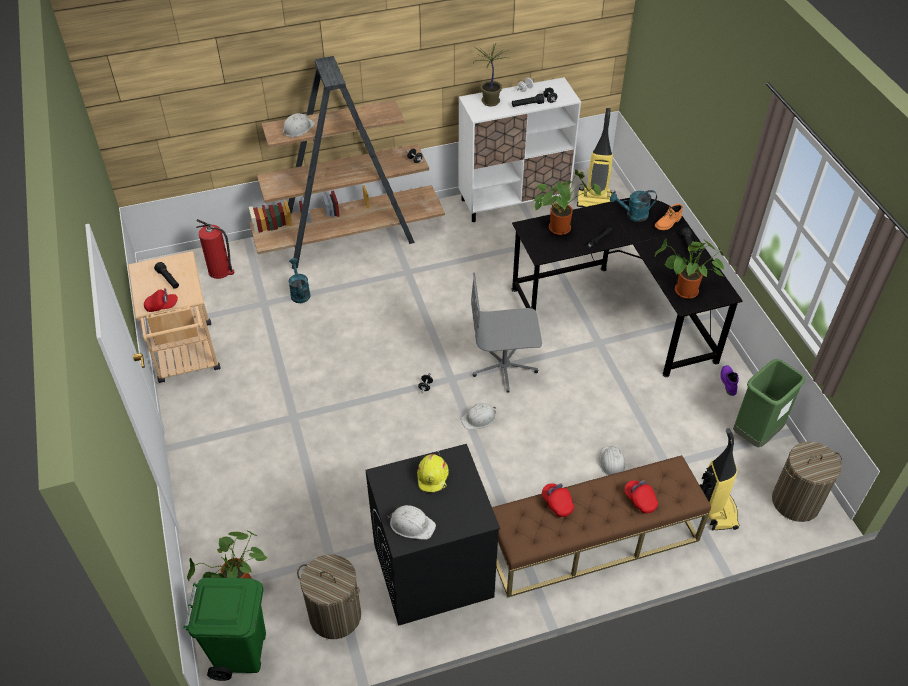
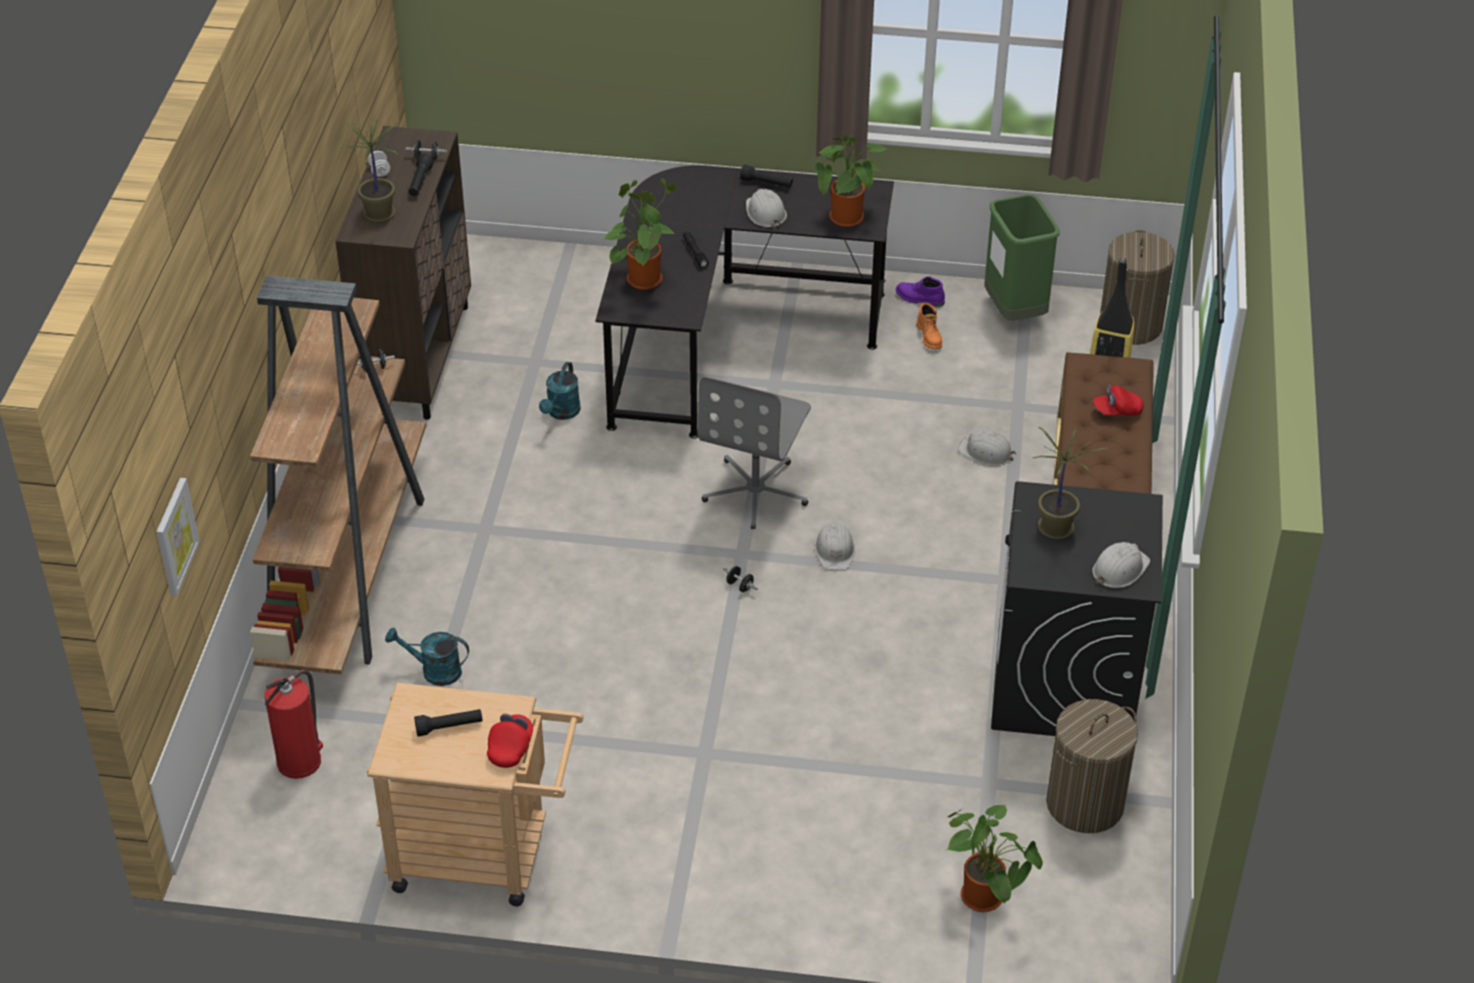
camera: 65 degrees left, 5 degrees down
(182, 119) = (175, 536): none -> picture
(240, 651) = (1095, 922): green trash can -> none
(298, 128) = (302, 418): white hard hat -> white hard hat (765, 213)
(433, 477) = (1055, 527): yellow hard hat -> potted plant
(514, 200) = (417, 358): white cabinet -> brown cabinet
(557, 503) = (1084, 482): red cap -> none
(596, 201) = (492, 276): vacuum cleaner -> none
(633, 215) = (669, 205): turquoise watering can -> turquoise watering can (561, 413)
(668, 223) = (710, 182): orange boot -> orange boot (929, 336)

